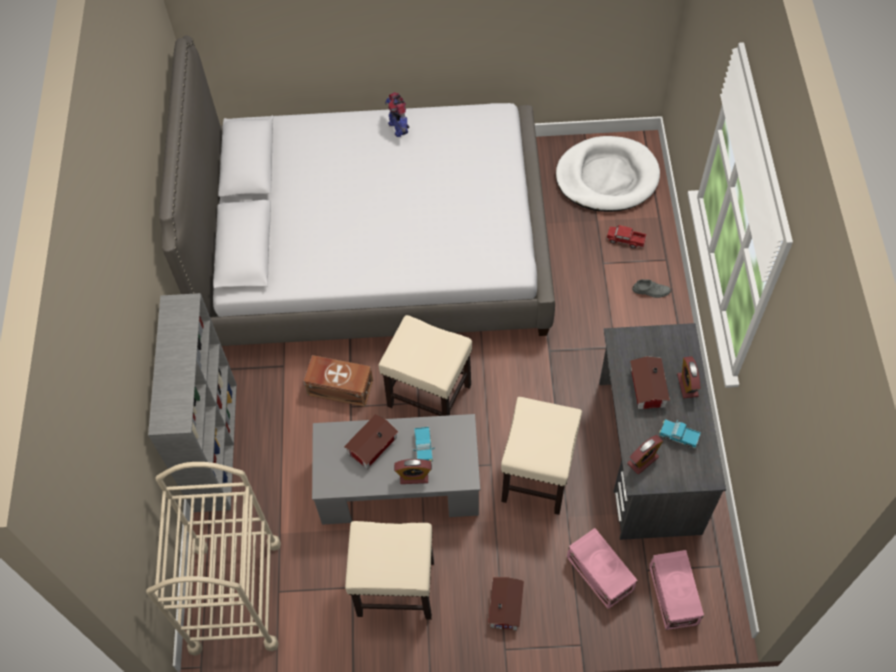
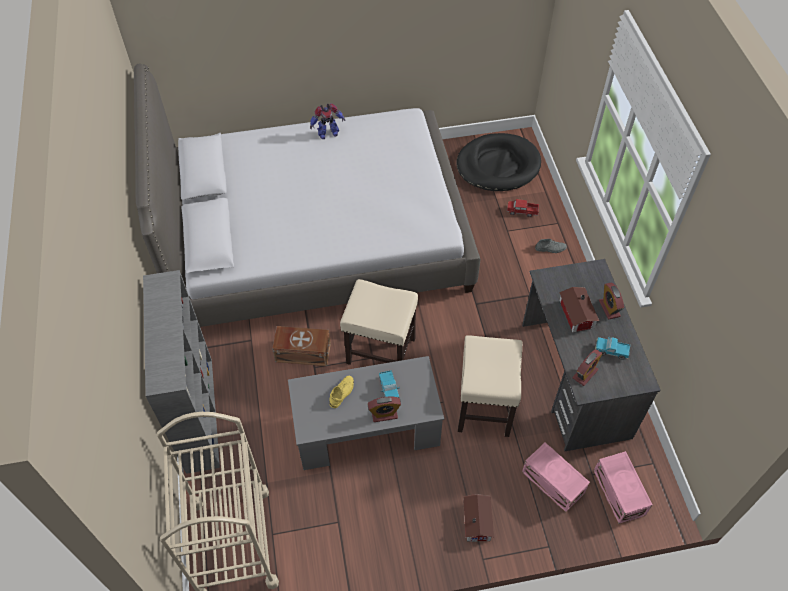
camera: 10 degrees left, 5 degrees down
(370, 446) = (342, 393): toy house -> yellow shoe
(394, 588) = (376, 518): beige stool -> none
(398, 127) = (328, 133): toy robot -> toy robot turned 75 degrees counterclockwise
(607, 177) = (498, 165): white dog bed -> black dog bed

